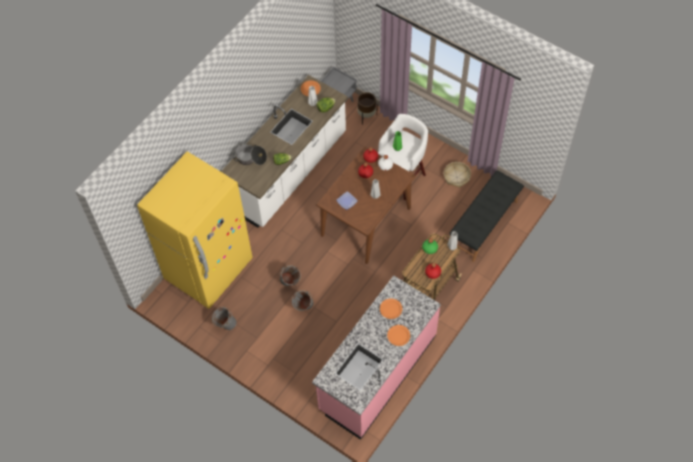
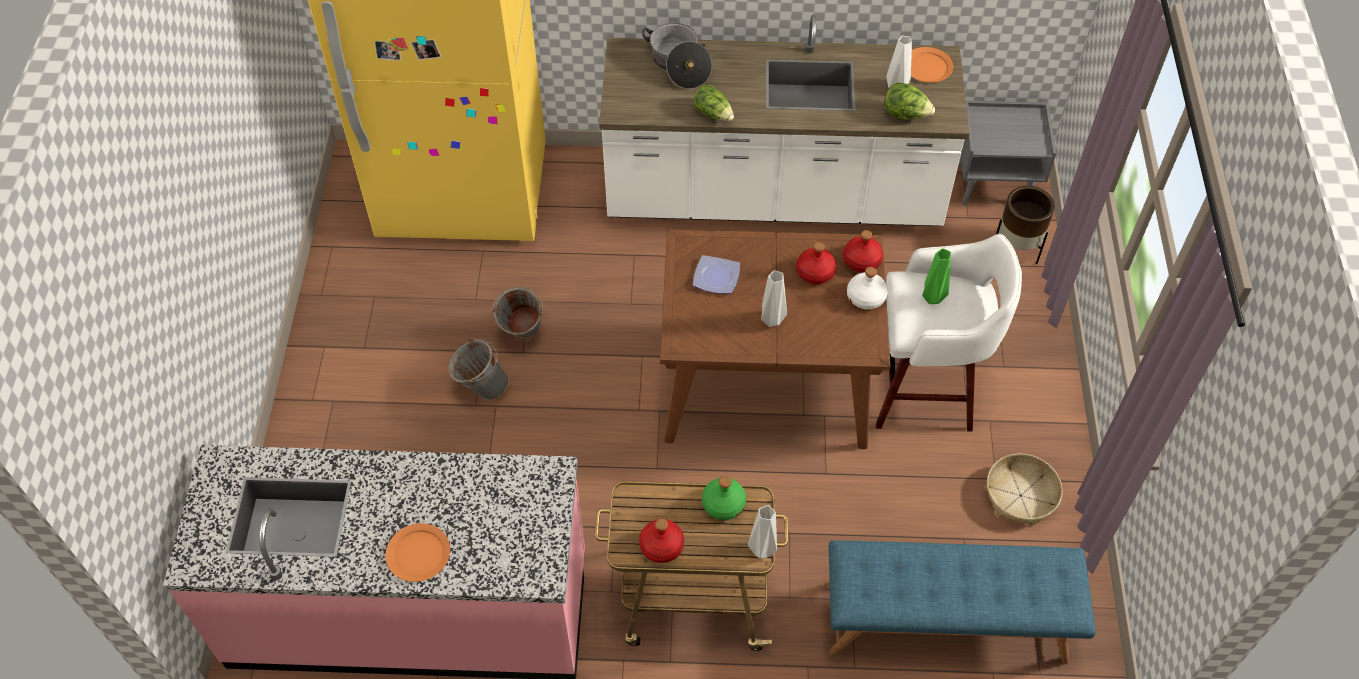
camera: 55 degrees right, 5 degrees down
(225, 325) = (359, 283): grey bucket -> none
(391, 309) = (481, 500): orange plate -> none
(484, 224) = (946, 624): black bench -> blue bench

